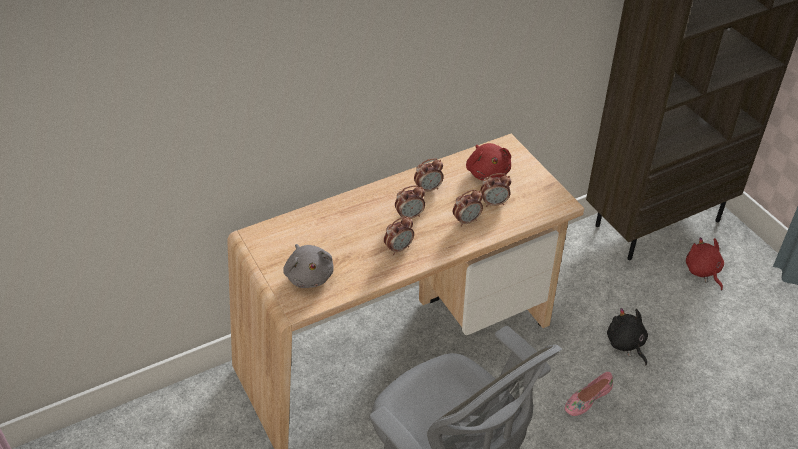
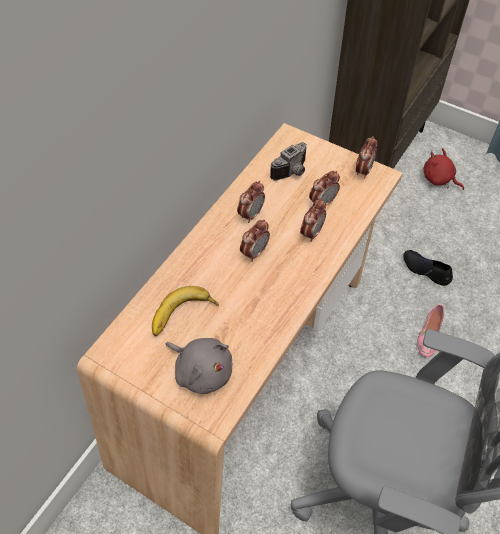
camera: 30 degrees left, 10 degrees up
(323, 236) = (184, 316): none -> banana
(399, 248) = (270, 294): alarm clock -> alarm clock (363, 171)
(487, 172) = (292, 172): red plush toy -> camera
(626, 344) = (425, 270): black plush toy -> black shoe

